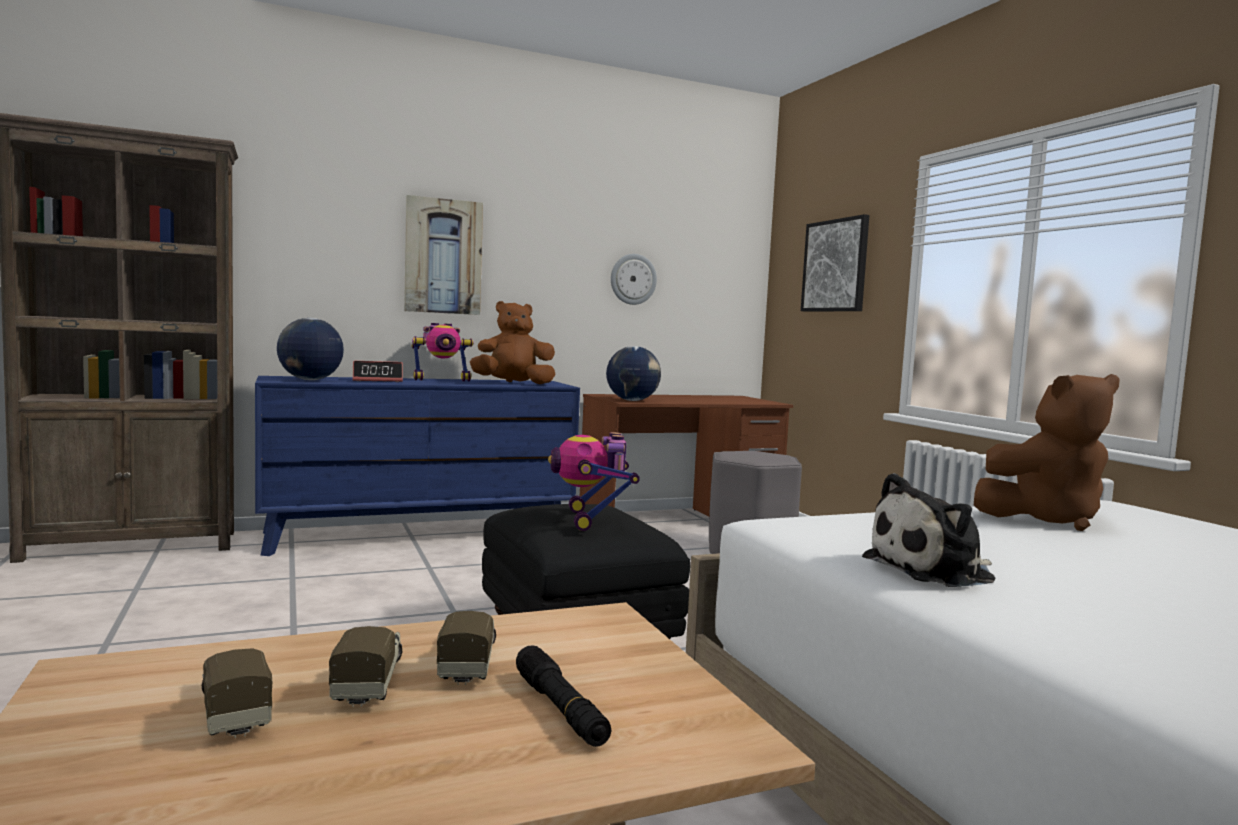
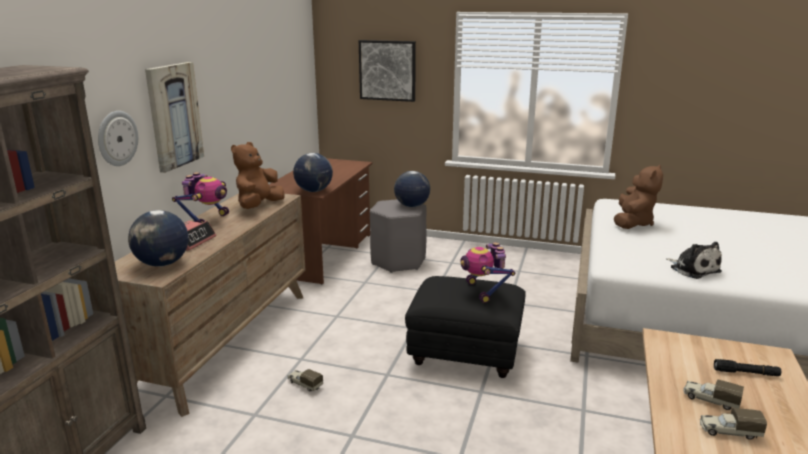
camera: 50 degrees left, 15 degrees up
(420, 534) = (225, 341): blue dresser -> brown dresser
(468, 662) = (698, 377): toy truck -> toy truck (304, 384)
(591, 520) = (484, 291): toy robot -> toy robot turned 45 degrees clockwise
(633, 279) = (265, 95): wall clock -> wall clock (117, 138)
(774, 459) = (412, 206): none -> globe
(934, 570) = (693, 269): plush toy -> plush toy turned 45 degrees counterclockwise

